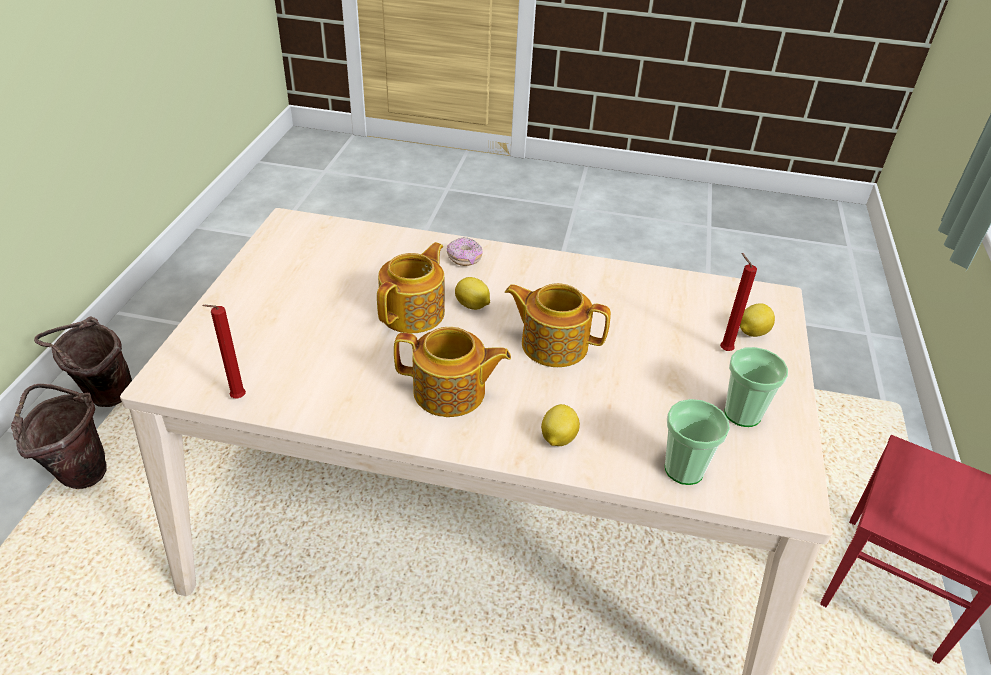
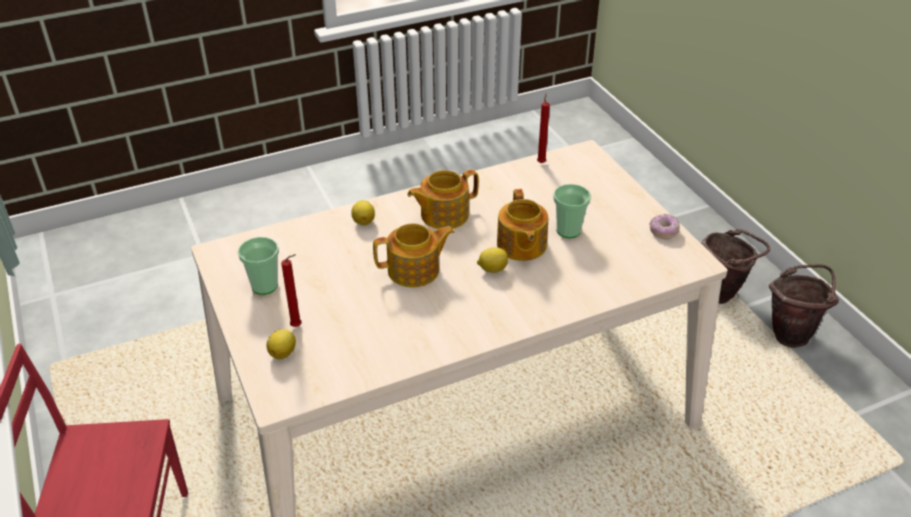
camera: 145 degrees right, 0 degrees up
(464, 259) = (542, 302): donut -> donut (663, 232)
(684, 469) = (284, 239): cup -> cup (568, 230)

